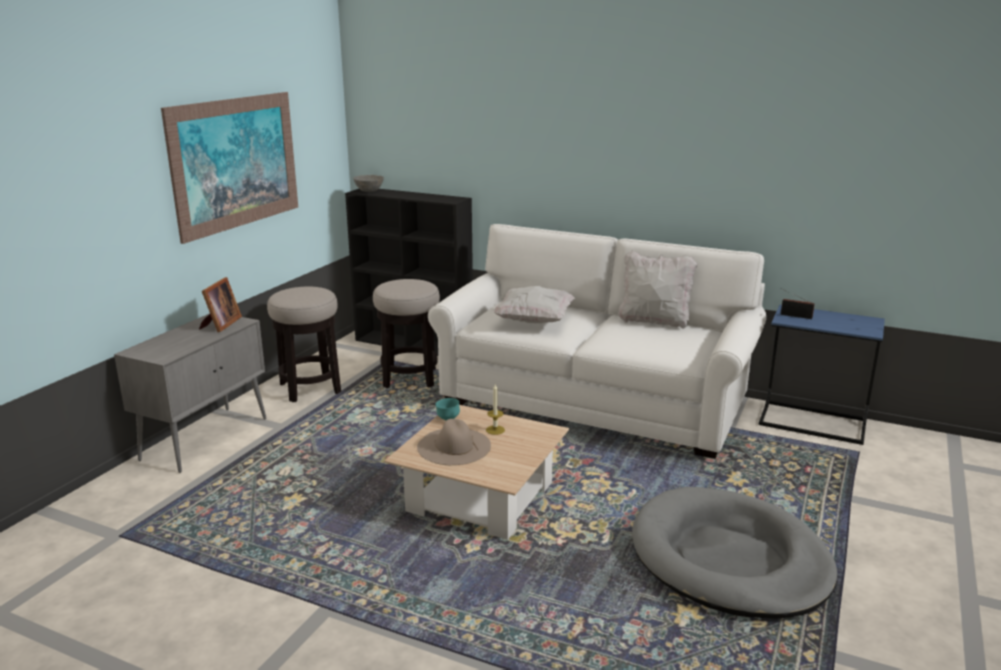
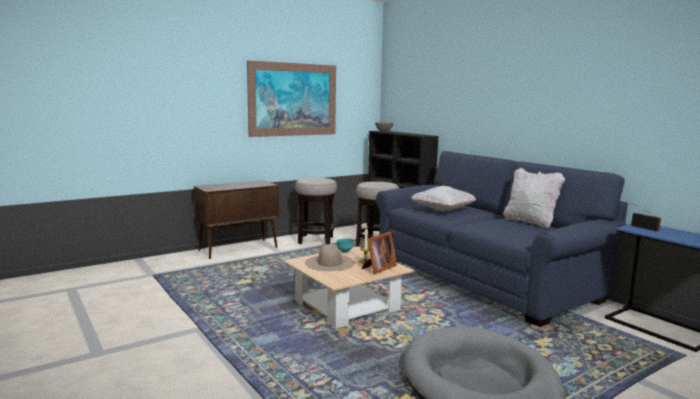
camera: 30 degrees right, 10 degrees down
(206, 438) = (239, 249): grey cabinet -> brown cabinet
(220, 325) = (257, 184): picture frame -> picture frame (378, 268)
(594, 402) = (483, 279): white sofa -> blue sofa

